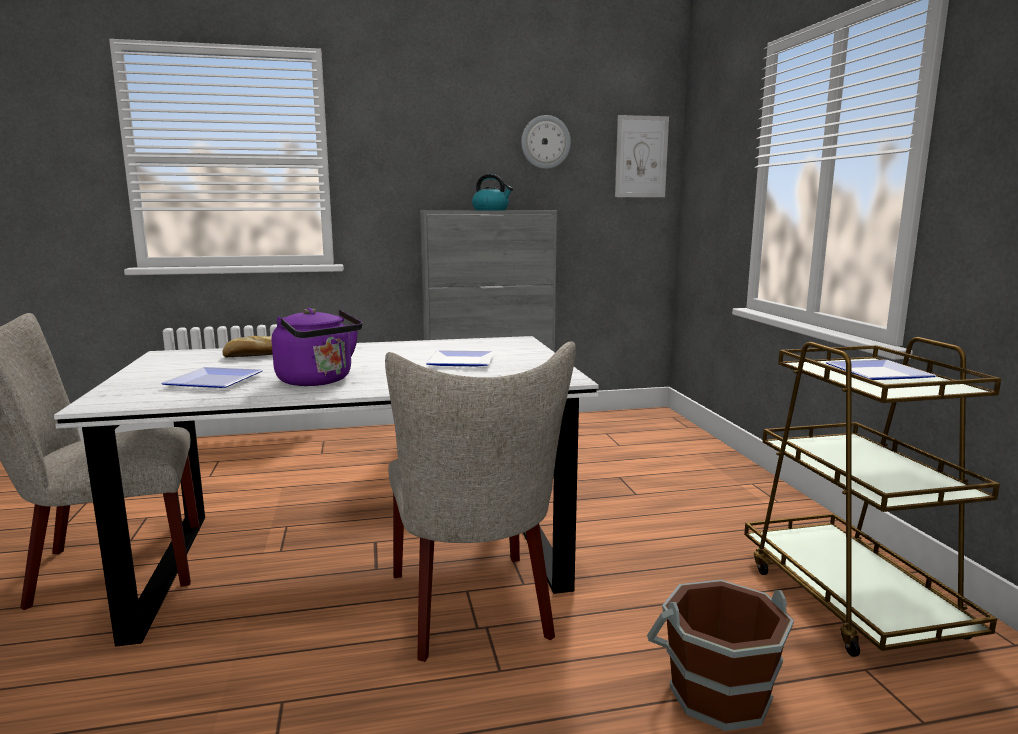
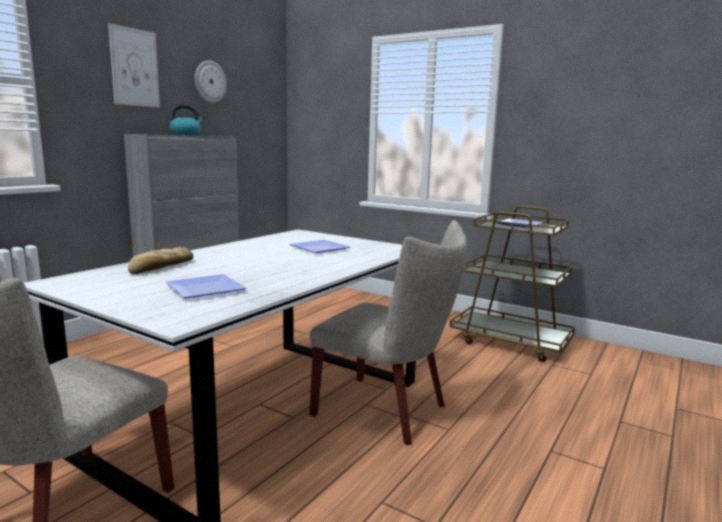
camera: 45 degrees left, 0 degrees up
(318, 381) = (281, 274): purple kettle -> none
(641, 157) = (266, 98): picture -> picture (134, 67)
(718, 693) = (531, 395): brown bucket -> none

